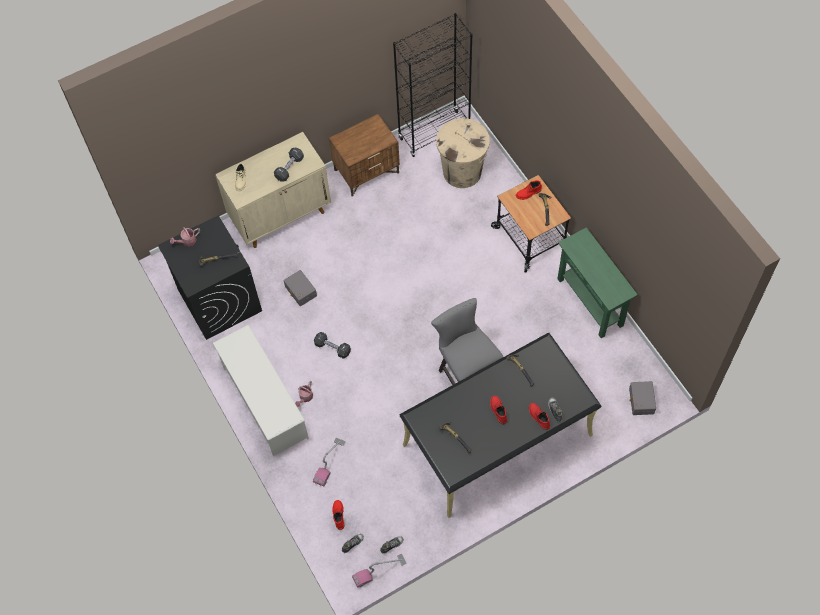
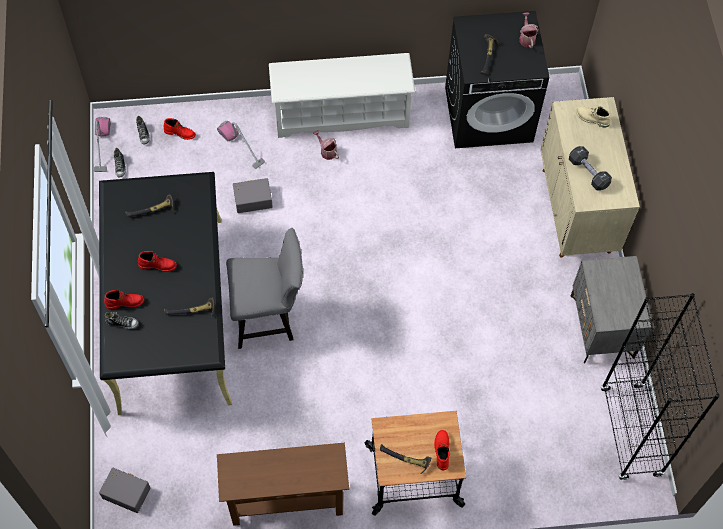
camera: 110 degrees right, 0 degrees up
(300, 291) = (461, 193): grey storage box -> grey storage box (252, 199)
(332, 348) = (373, 198): black dumbbell -> none
(367, 171) = (602, 327): brown nightstand -> grey nightstand
(462, 171) = (553, 439): beige trash can -> none
(590, 302) = (286, 502): green console table -> brown console table

